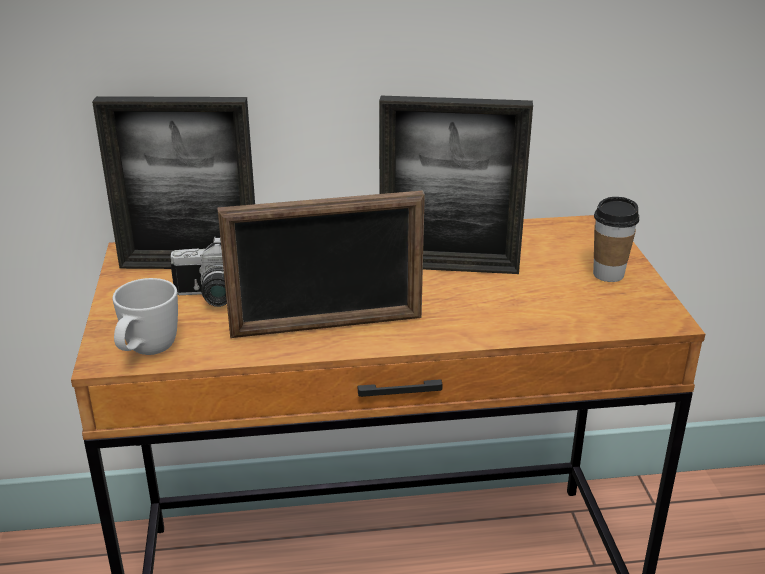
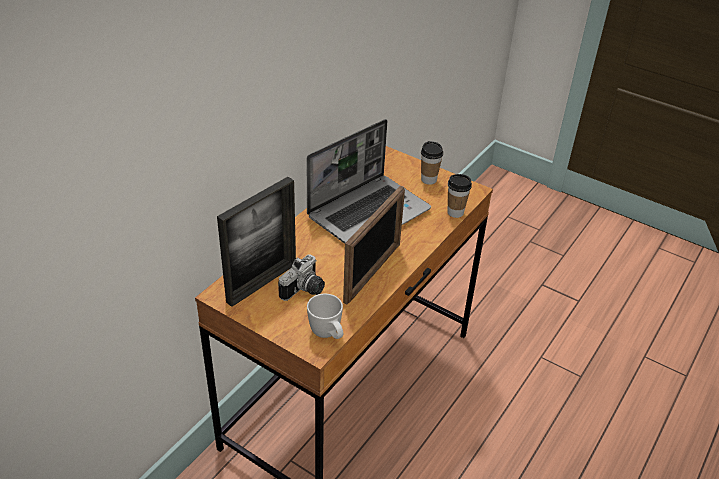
camera: 50 degrees left, 10 degrees up
(449, 267) = (369, 212): picture frame -> laptop
(579, 328) = (455, 212): none -> cup

